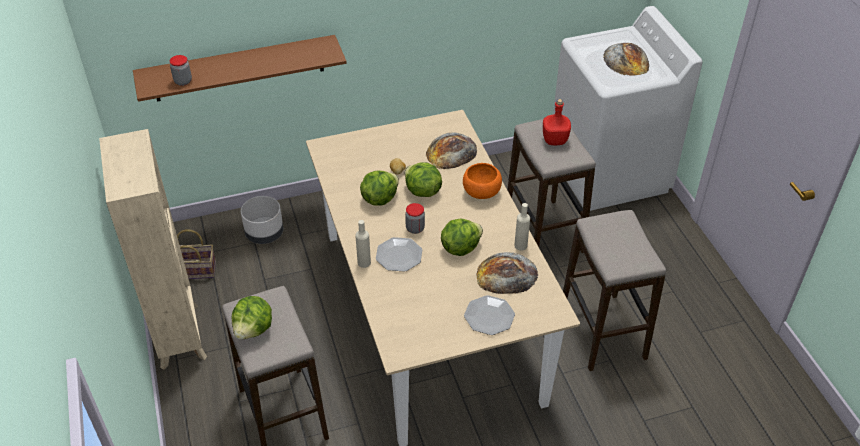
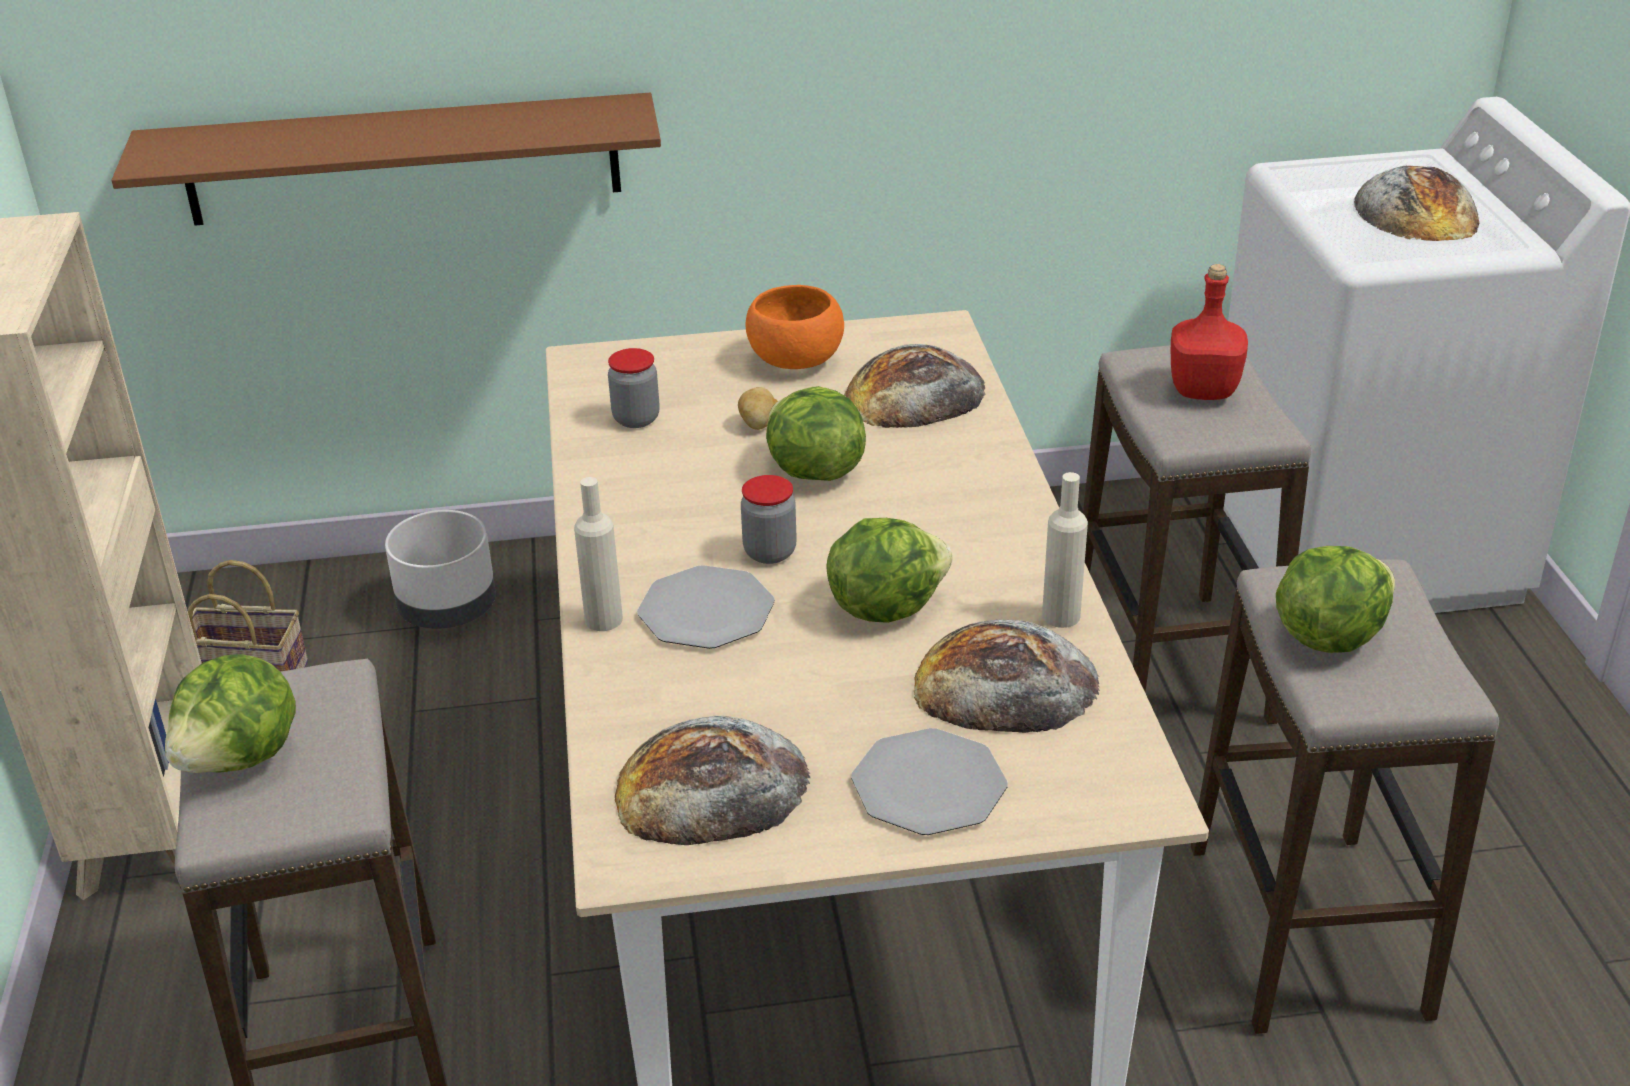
camera: 10 degrees right, 10 degrees down
(183, 81) = (239, 155): jar -> jar (636, 419)
(379, 198) = (693, 478): lettuce -> lettuce (1328, 635)
(418, 324) = (711, 786): none -> bread
(481, 192) = (975, 485): orange bowl -> orange bowl (796, 361)

